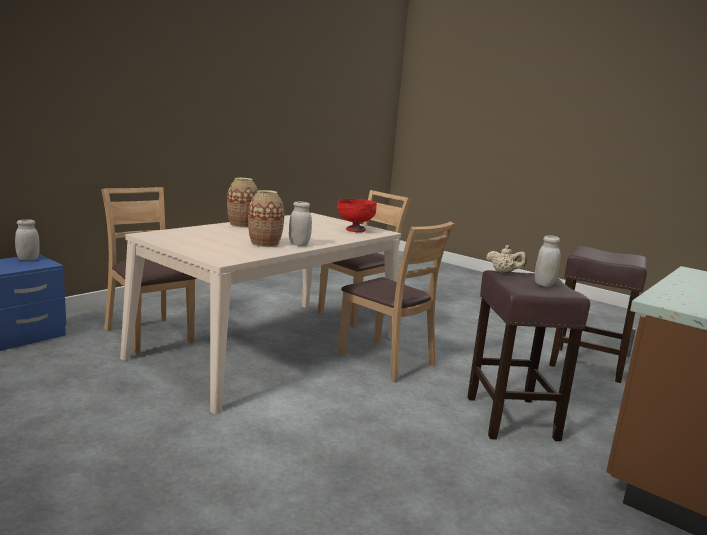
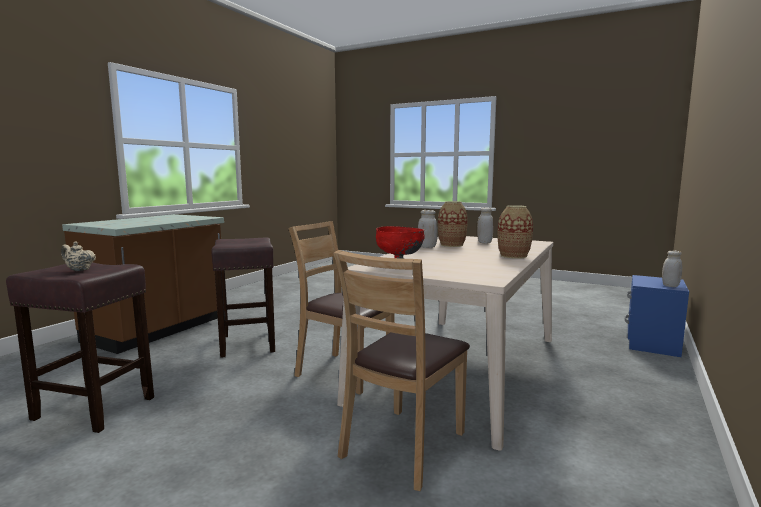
camera: 170 degrees right, 5 degrees down
(149, 335) = (576, 361): brown chair -> none
(504, 272) = (258, 243): beige teapot -> beige teapot (78, 270)
(544, 284) = (235, 242): white jar -> white jar (484, 242)

